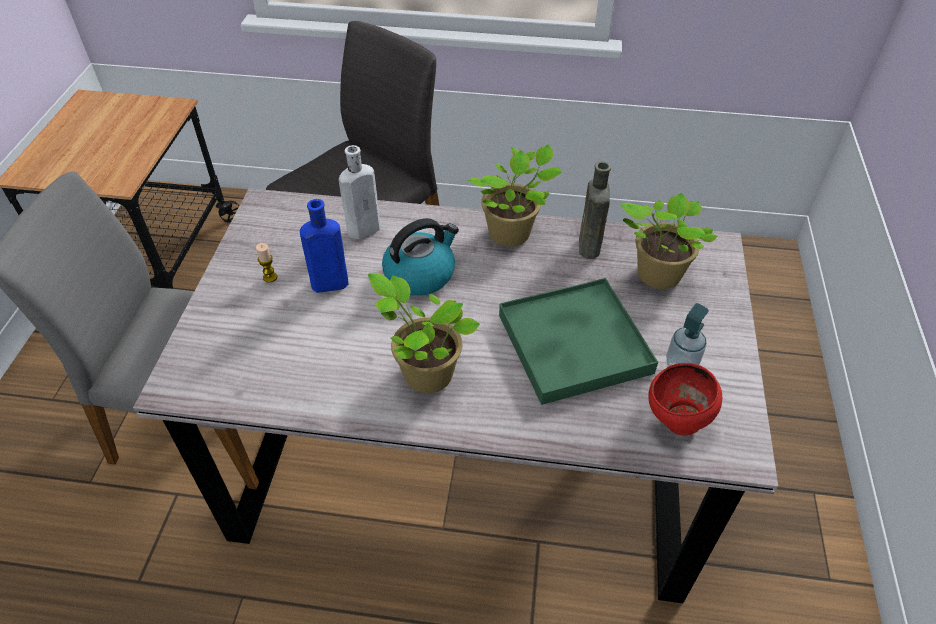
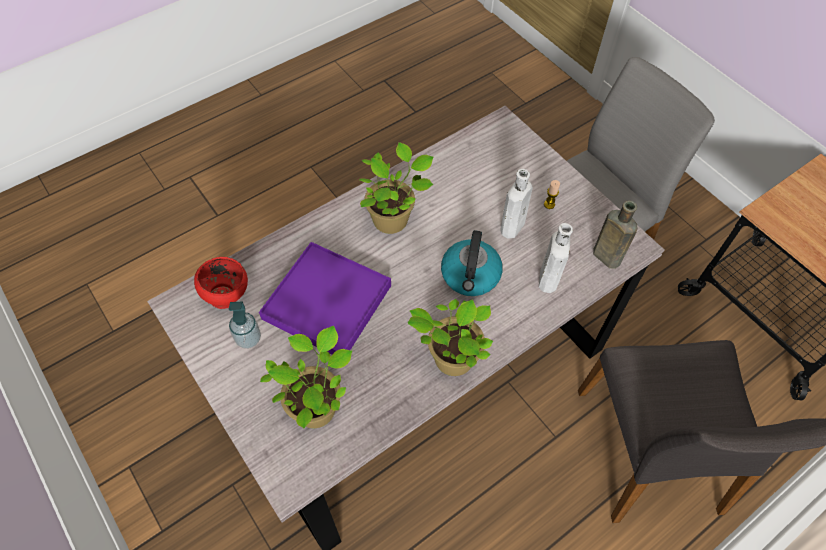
camera: 135 degrees right, 10 degrees up
(327, 284) = (513, 225): blue bottle -> white bottle
(574, 344) = (327, 302): green tray -> purple tray
(589, 248) = (385, 393): brown bottle -> brown bottle (604, 255)

